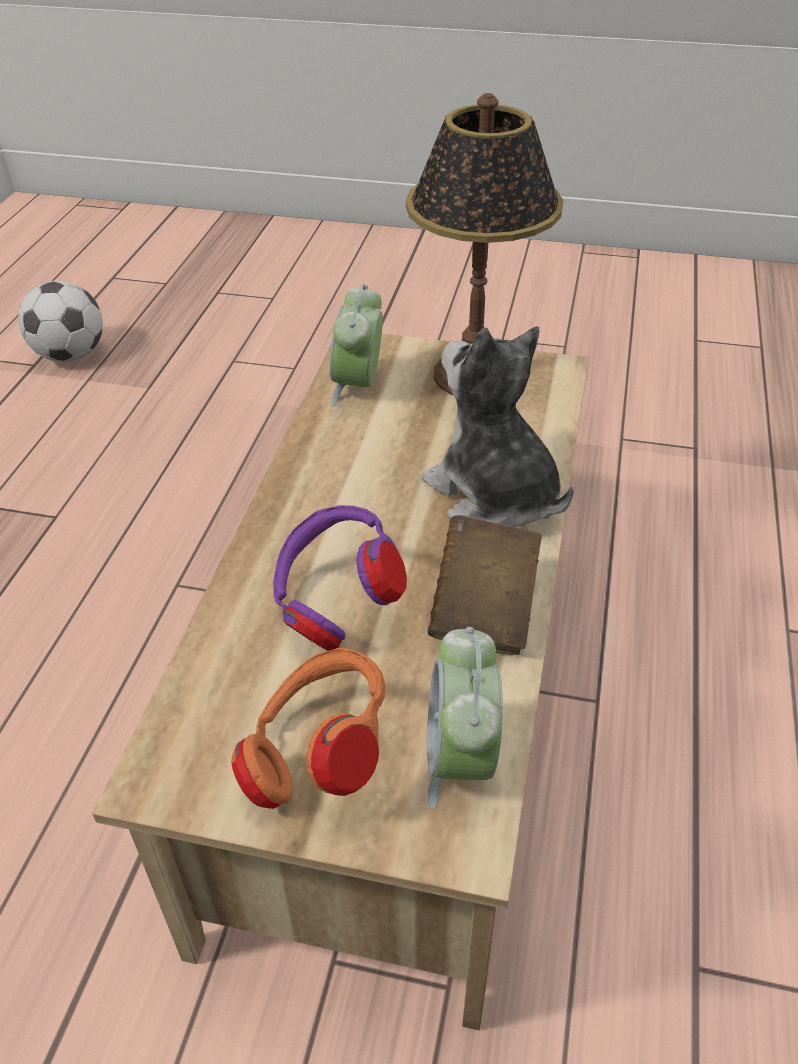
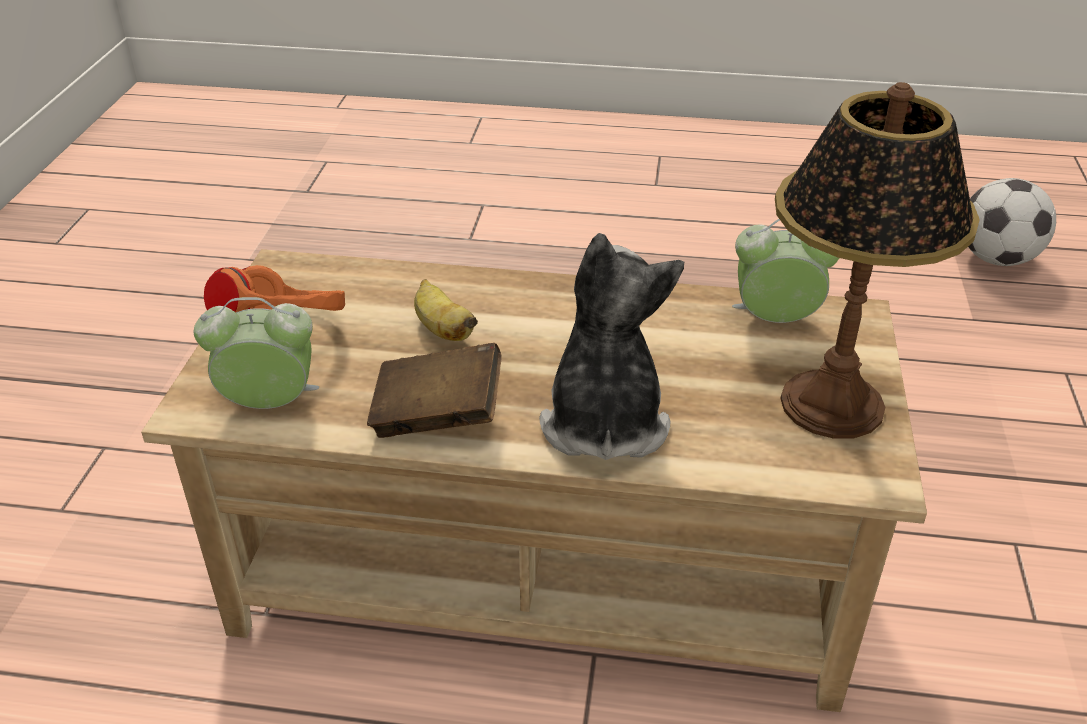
camera: 85 degrees right, 5 degrees down
(335, 605) = (442, 329): purple headphones -> banana
(493, 496) = (603, 422): plush toy -> plush toy turned 45 degrees counterclockwise

